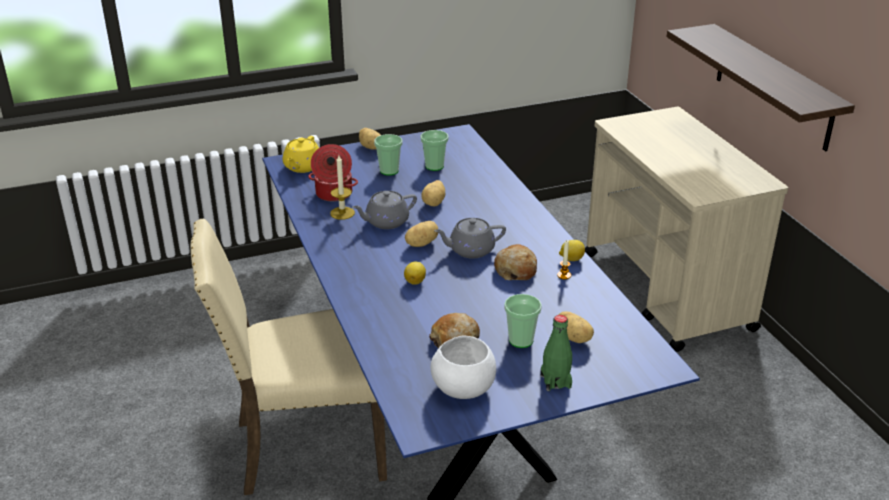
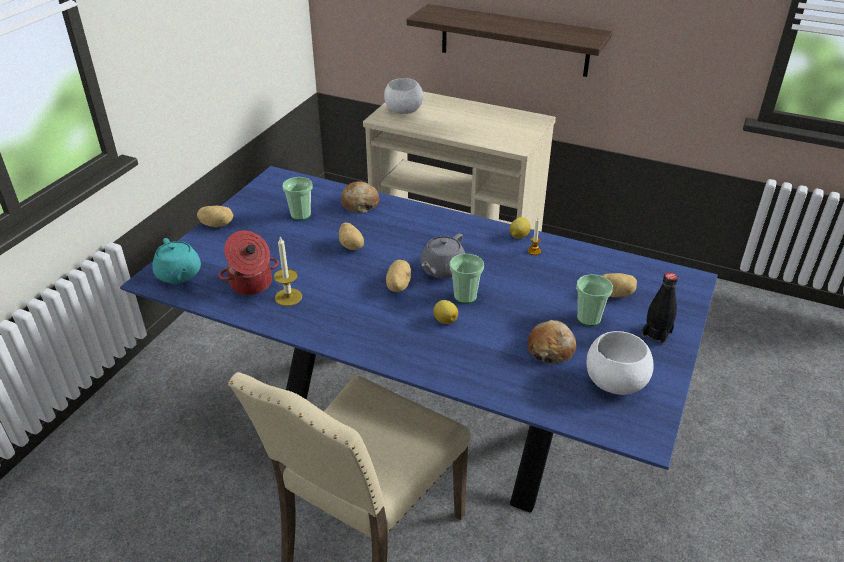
camera: 45 degrees left, 5 degrees up
(302, 167) = (179, 275): yellow teapot -> turquoise teapot
(386, 222) = (339, 284): grey teapot -> none
(389, 171) = (268, 238): cup -> cup (465, 296)
(515, 270) = (498, 266): bread -> bread (360, 204)
(555, 381) = (656, 334): green bottle -> black bottle
(644, 125) = (403, 111): none -> white bowl

